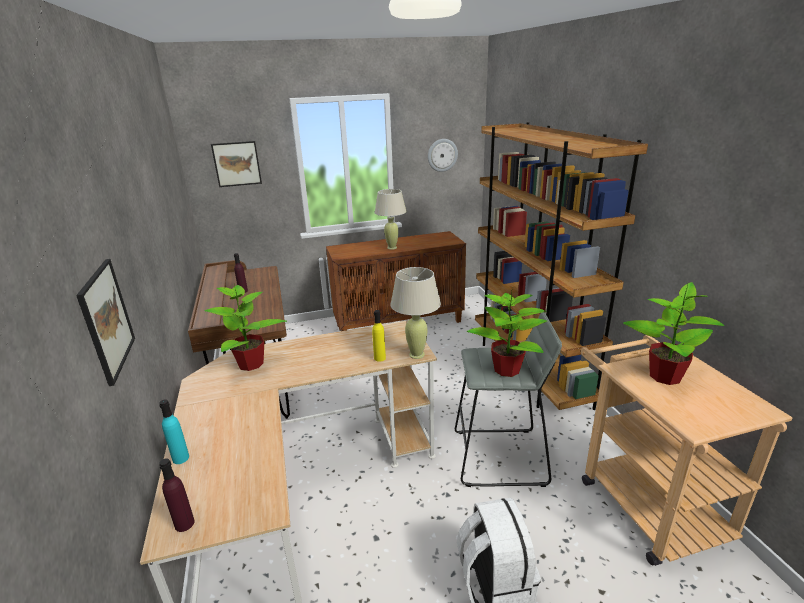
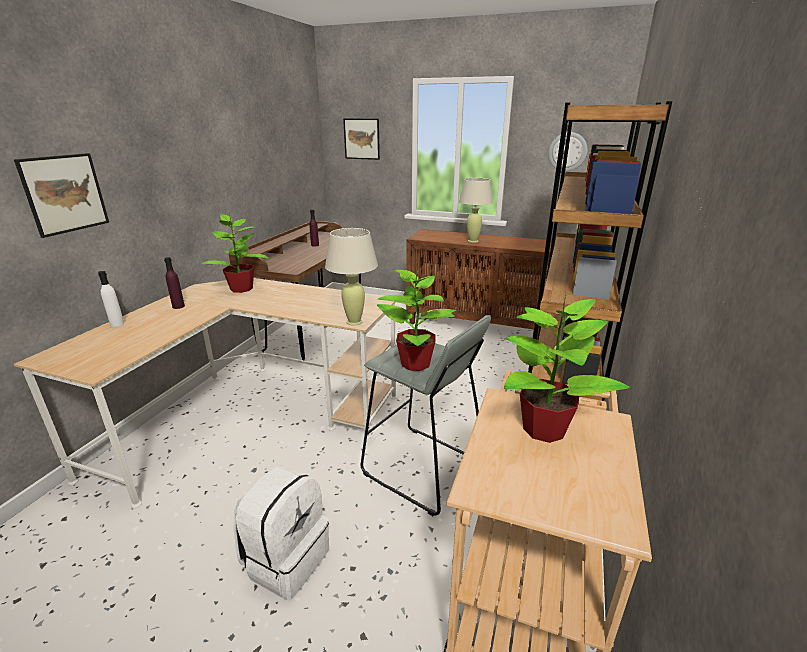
camera: 35 degrees right, 0 degrees up
(181, 458) = (117, 324): turquoise bottle -> white bottle
(184, 524) = (58, 356): purple bottle -> purple bottle (178, 306)
(379, 358) = (323, 314): yellow bottle -> none

